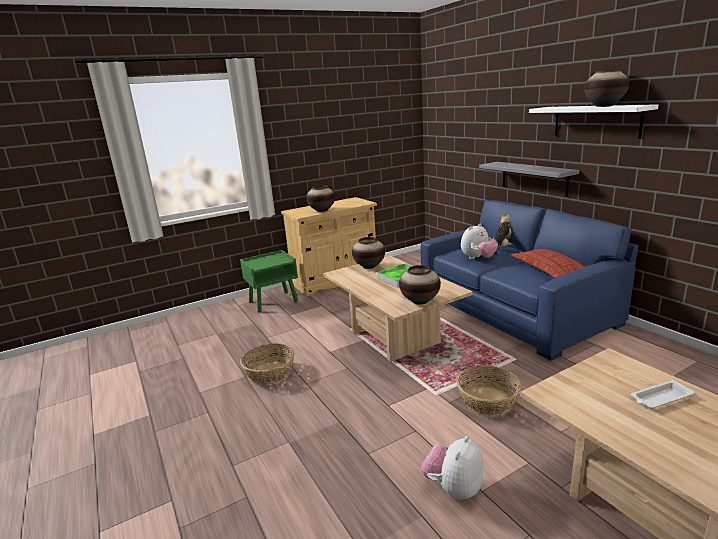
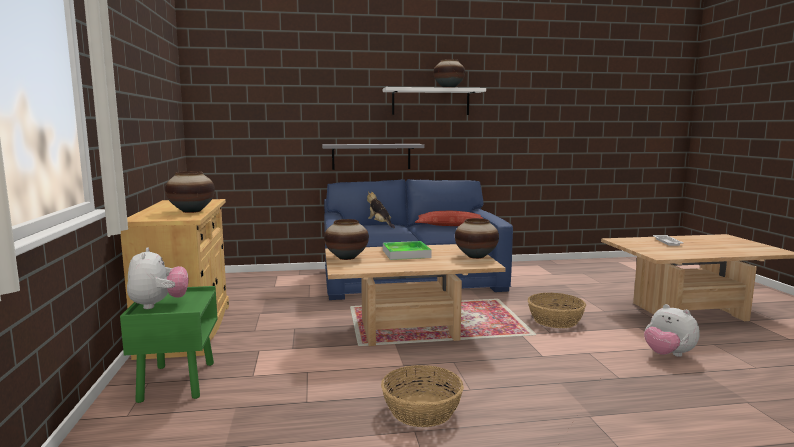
camera: 70 degrees left, 10 degrees down
(478, 258) = (392, 232): plush toy -> plush toy (158, 305)

